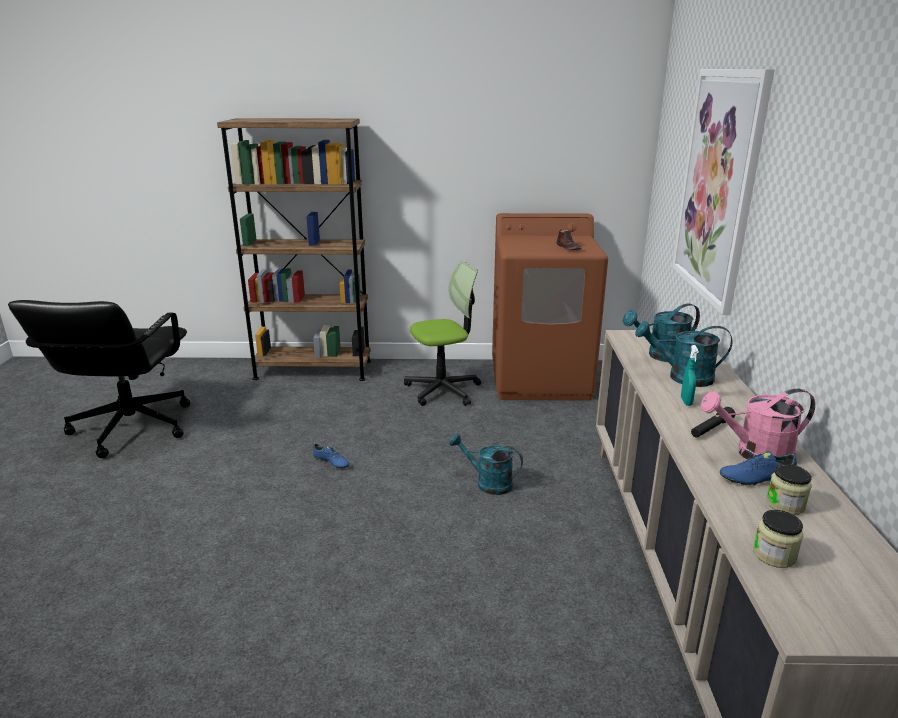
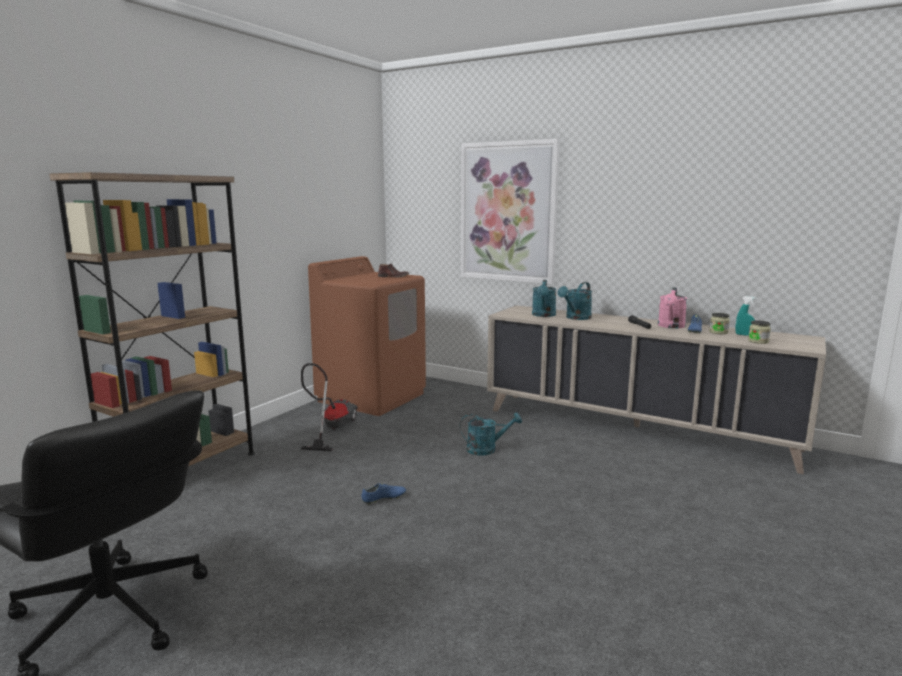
camera: 60 degrees left, 10 degrees down
(443, 390) = (331, 429): office chair -> vacuum cleaner
(488, 483) = (487, 449): turquoise watering can -> turquoise watering can turned 150 degrees counterclockwise
(686, 401) = (606, 323): turquoise spray bottle -> turquoise spray bottle (744, 335)

